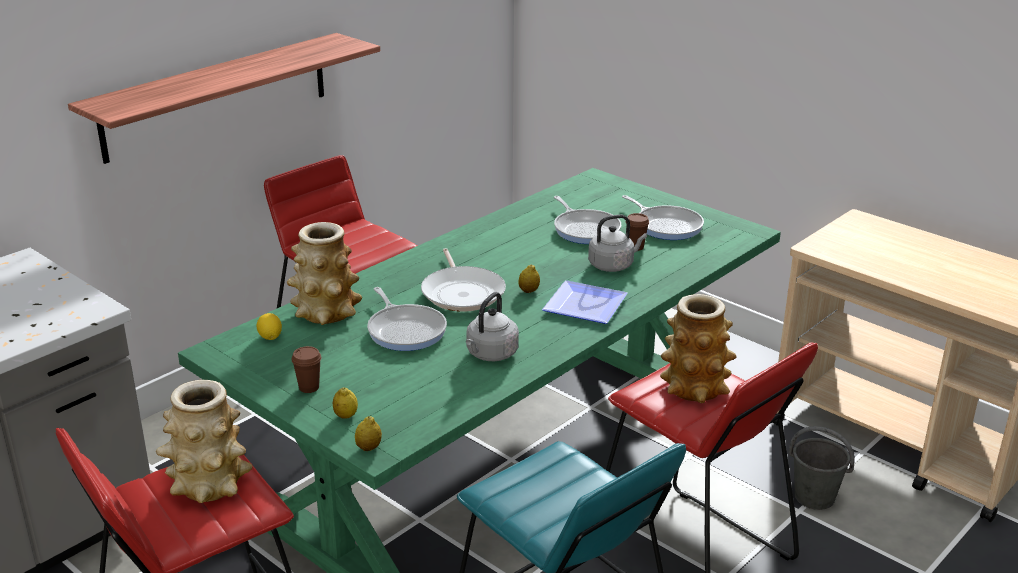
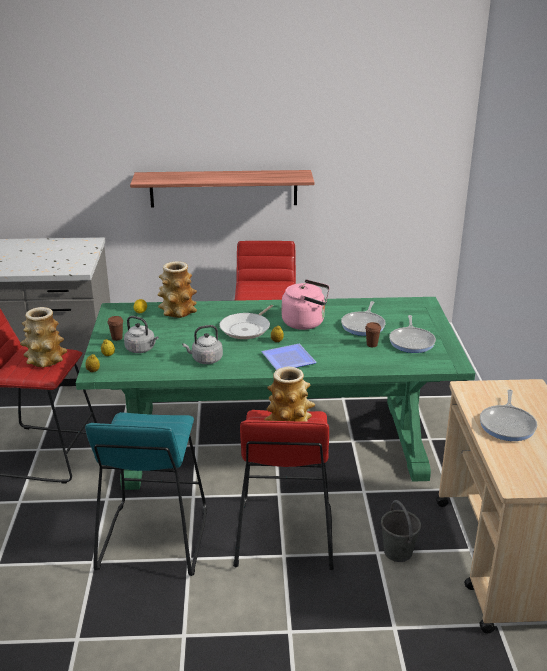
camera: 45 degrees right, 0 degrees up
(405, 330) = (193, 333): frying pan -> frying pan (507, 424)
(517, 254) = (306, 322): none -> pink kettle
(613, 265) = (341, 348): grey kettle -> grey kettle (141, 349)

